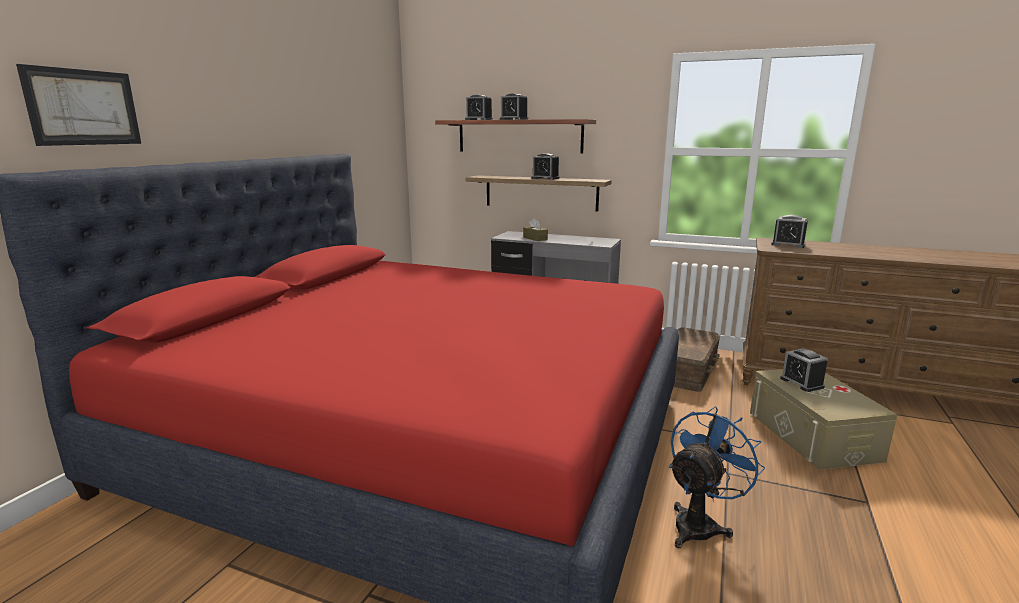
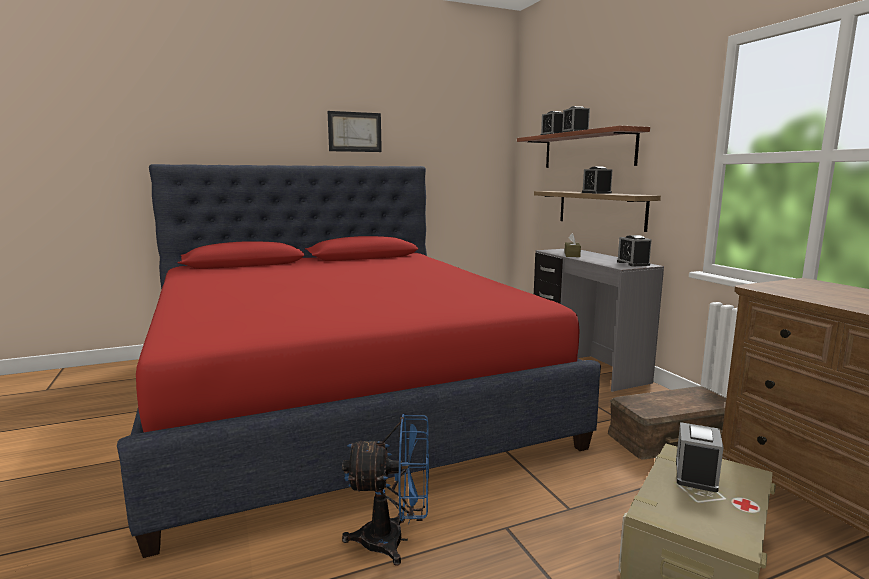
camera: 45 degrees right, 5 degrees down
(83, 107) = (215, 130): picture -> picture (354, 132)
(788, 244) = (814, 288): alarm clock -> alarm clock (633, 263)

